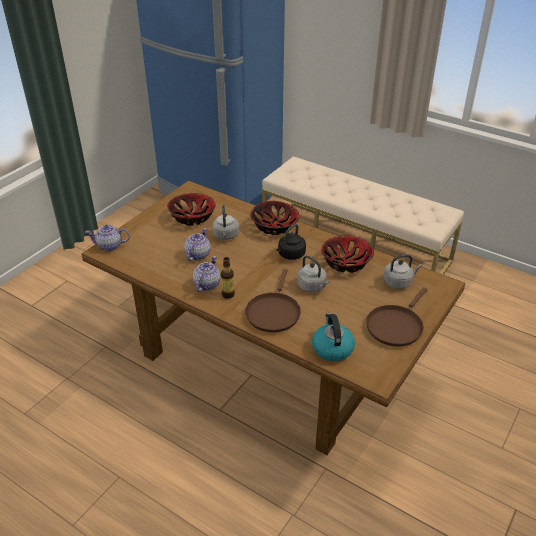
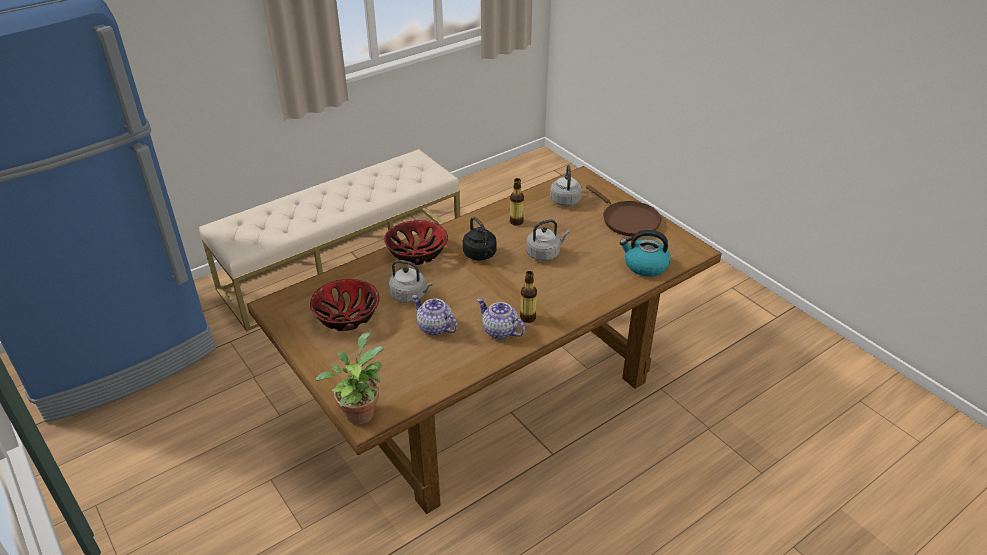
camera: 70 degrees left, 0 degrees up
(109, 246) = (359, 411): teapot -> potted plant
(273, 312) = (574, 291): brown frying pan -> none
(346, 262) = (516, 222): bowl -> bottle

